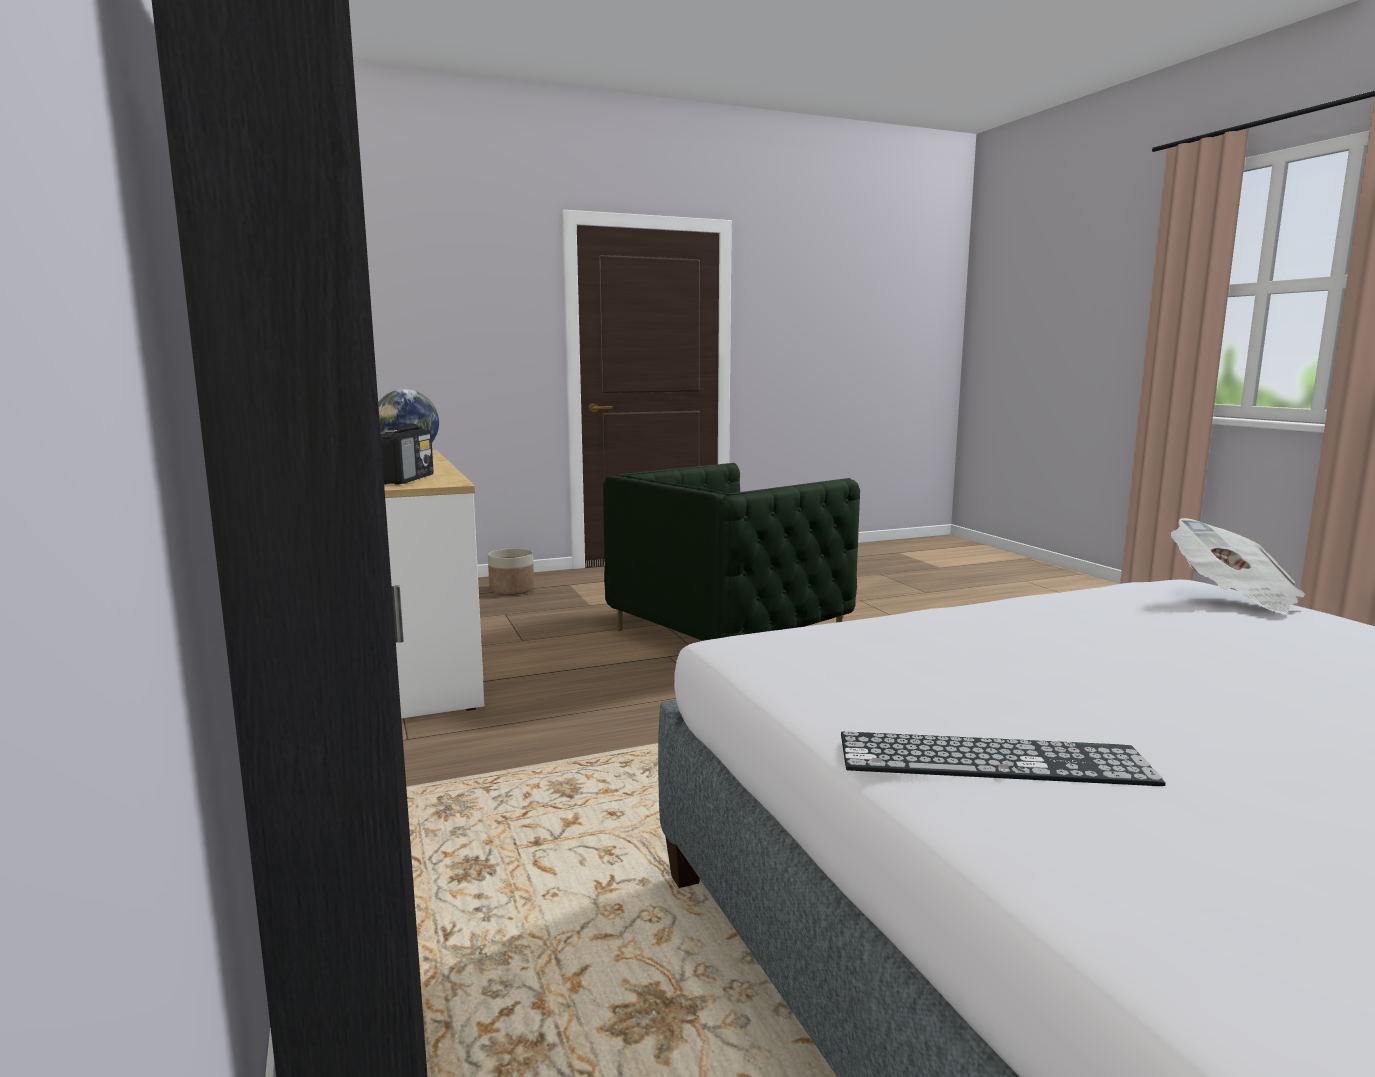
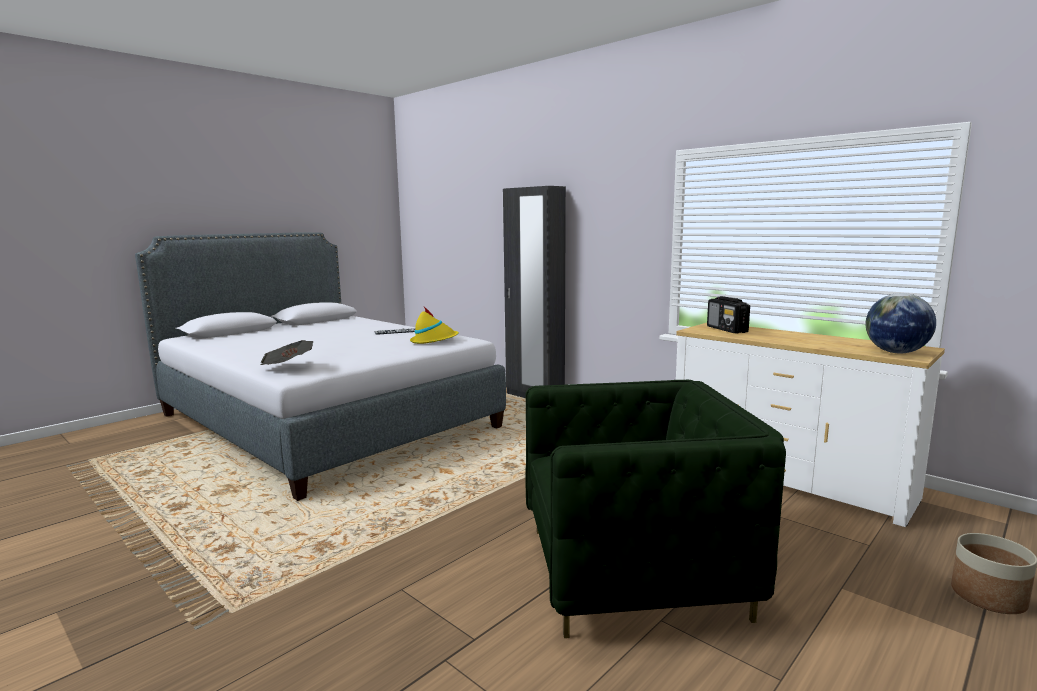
camera: 155 degrees right, 0 degrees up
(727, 633) = (632, 571): green armchair -> green armchair turned 60 degrees clockwise
(872, 650) = (434, 341): none -> yellow hat

